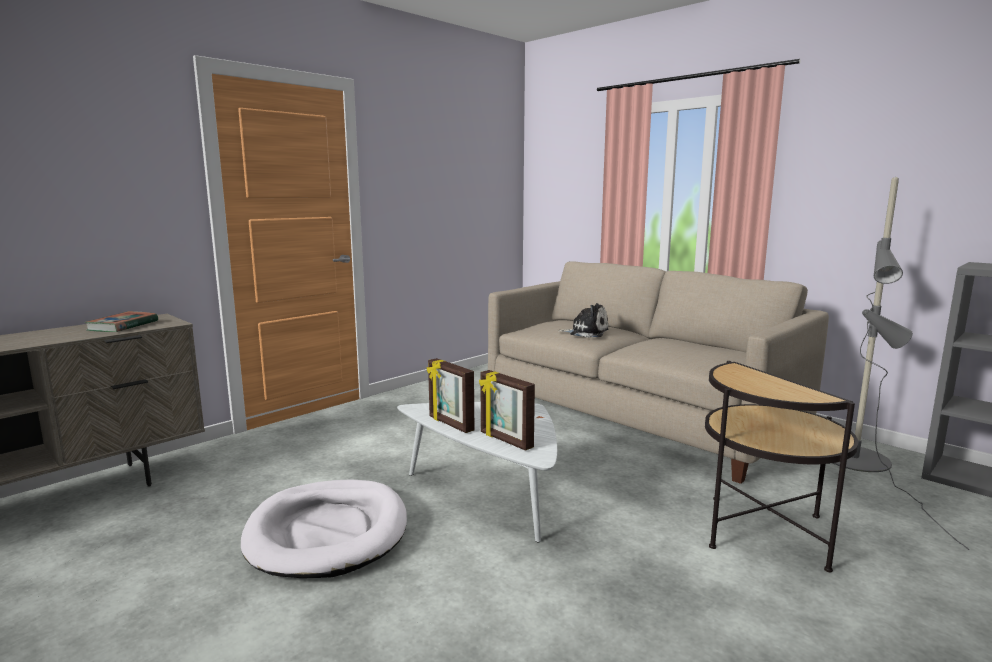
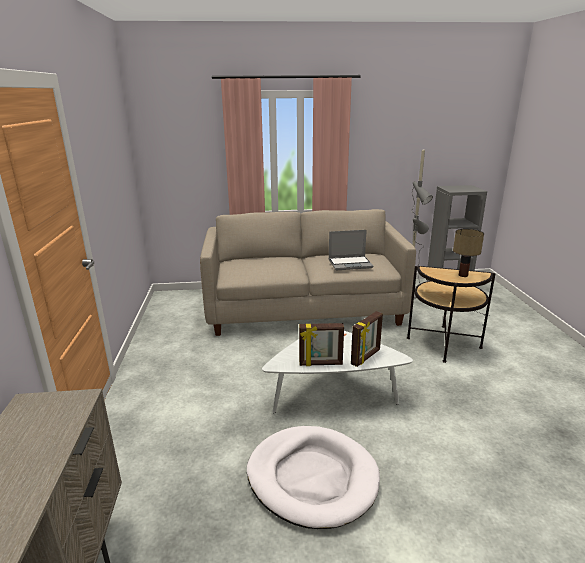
camera: 50 degrees left, 10 degrees up
(123, 326) = (37, 430): book -> none
(505, 440) = (366, 357): picture frame -> picture frame turned 45 degrees counterclockwise
(586, 332) = (281, 267): plush toy -> none
(681, 351) = (350, 264): none -> laptop
(777, 387) = (463, 275): none -> table lamp

